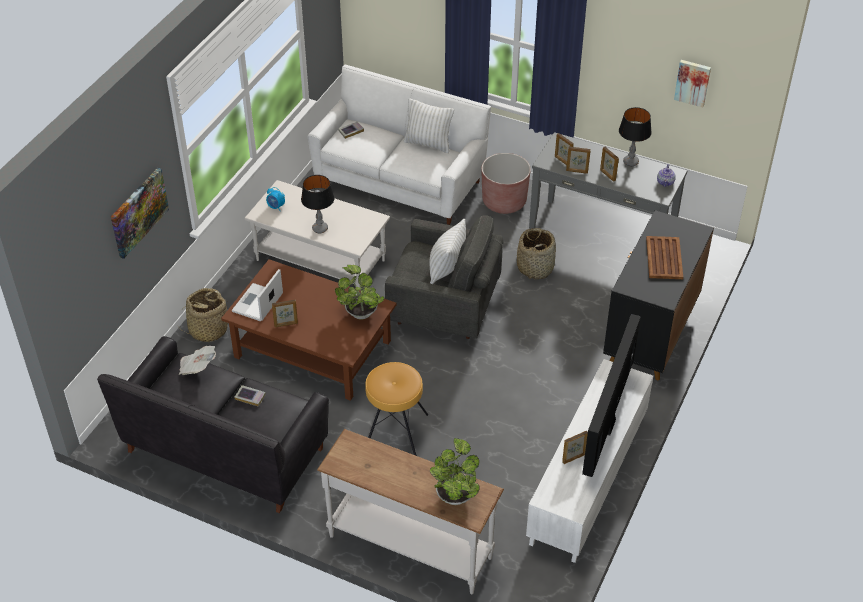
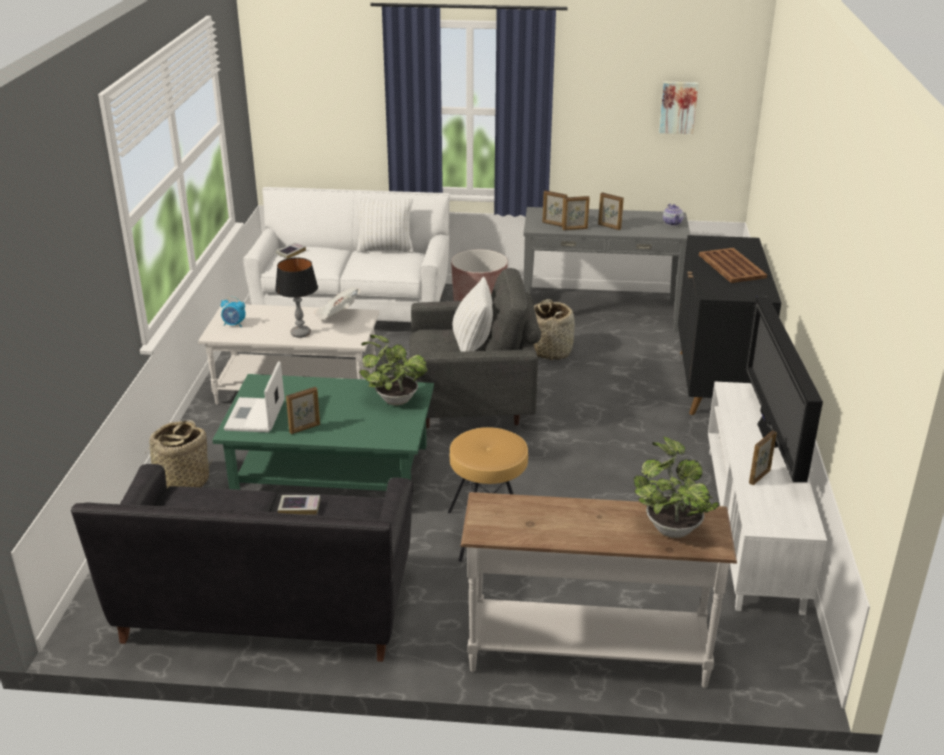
camera: 20 degrees left, 15 degrees down
(138, 212) = (83, 285): picture -> none
(197, 367) = (206, 492): newspaper -> newspaper (337, 315)
(312, 349) = (332, 473): brown coffee table -> green coffee table
(630, 162) = (624, 215): table lamp -> none

